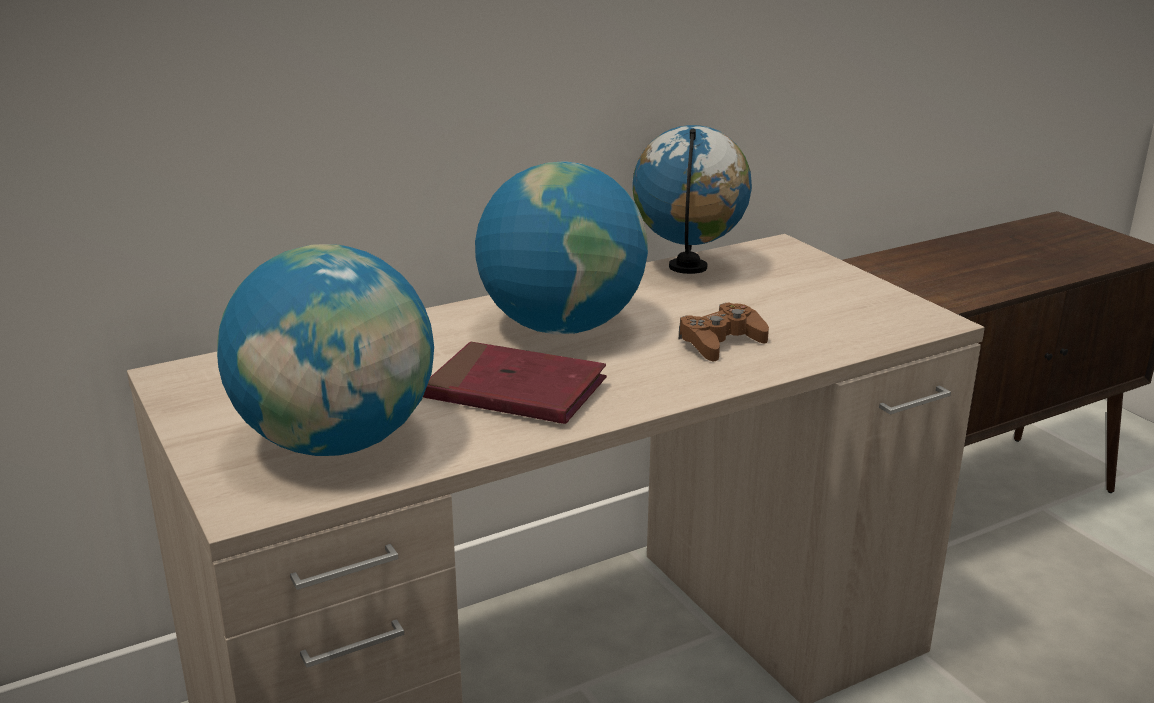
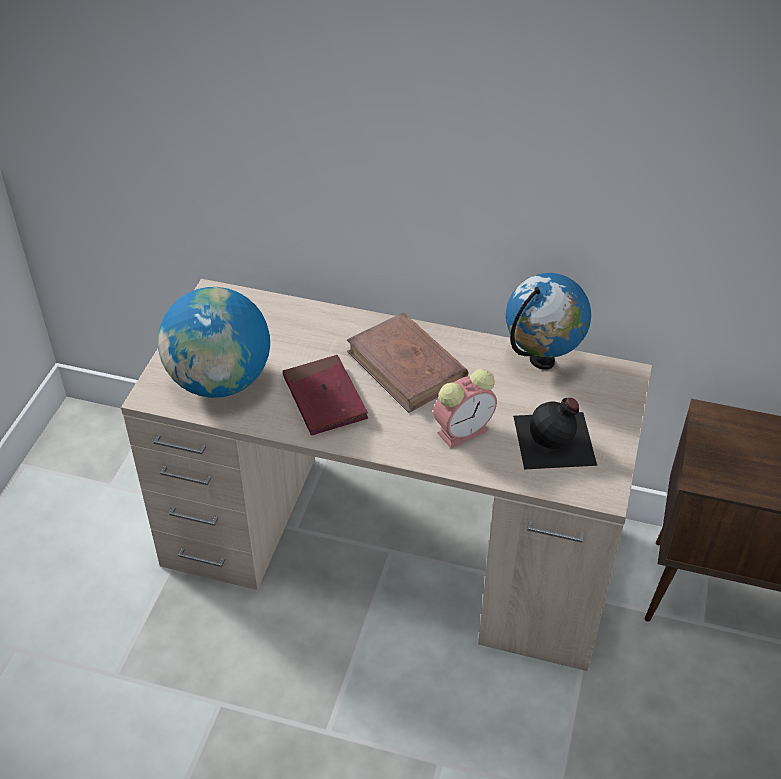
camera: 45 degrees right, 20 degrees up
(561, 326) = (407, 366): globe -> brown book
(721, 342) = (464, 430): brown game controller -> alarm clock
(818, 309) = (556, 441): none -> black bottle

